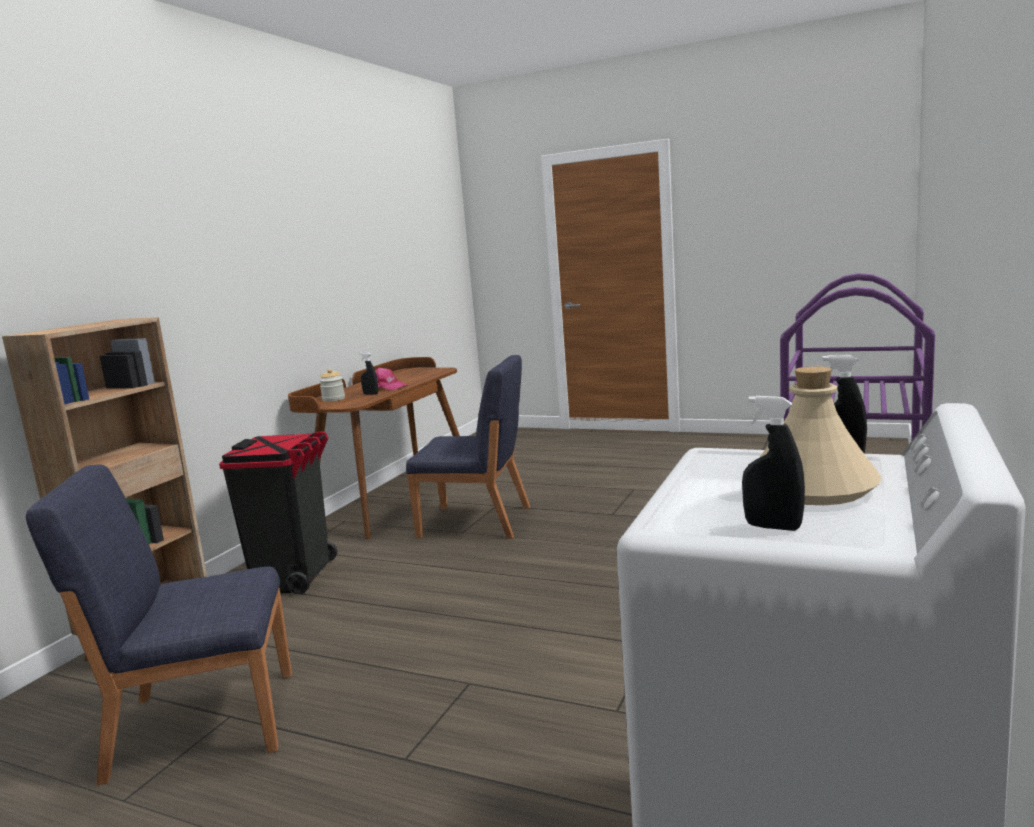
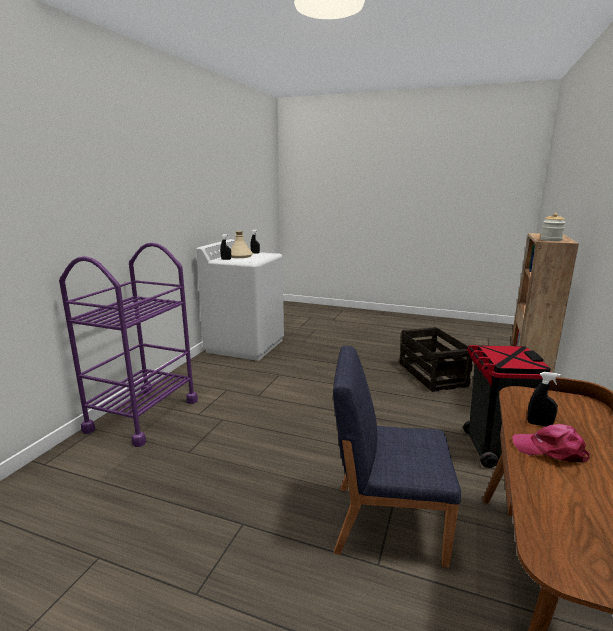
camera: 175 degrees right, 5 degrees up
(201, 723) = (433, 375): blue chair -> crate
(333, 399) = (574, 414): jar -> jar (551, 240)

